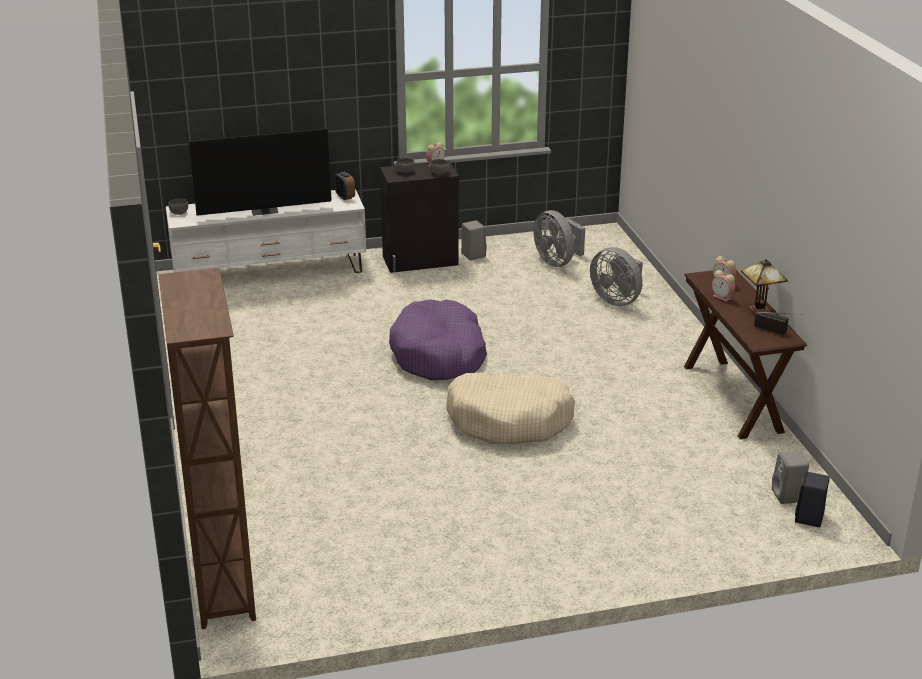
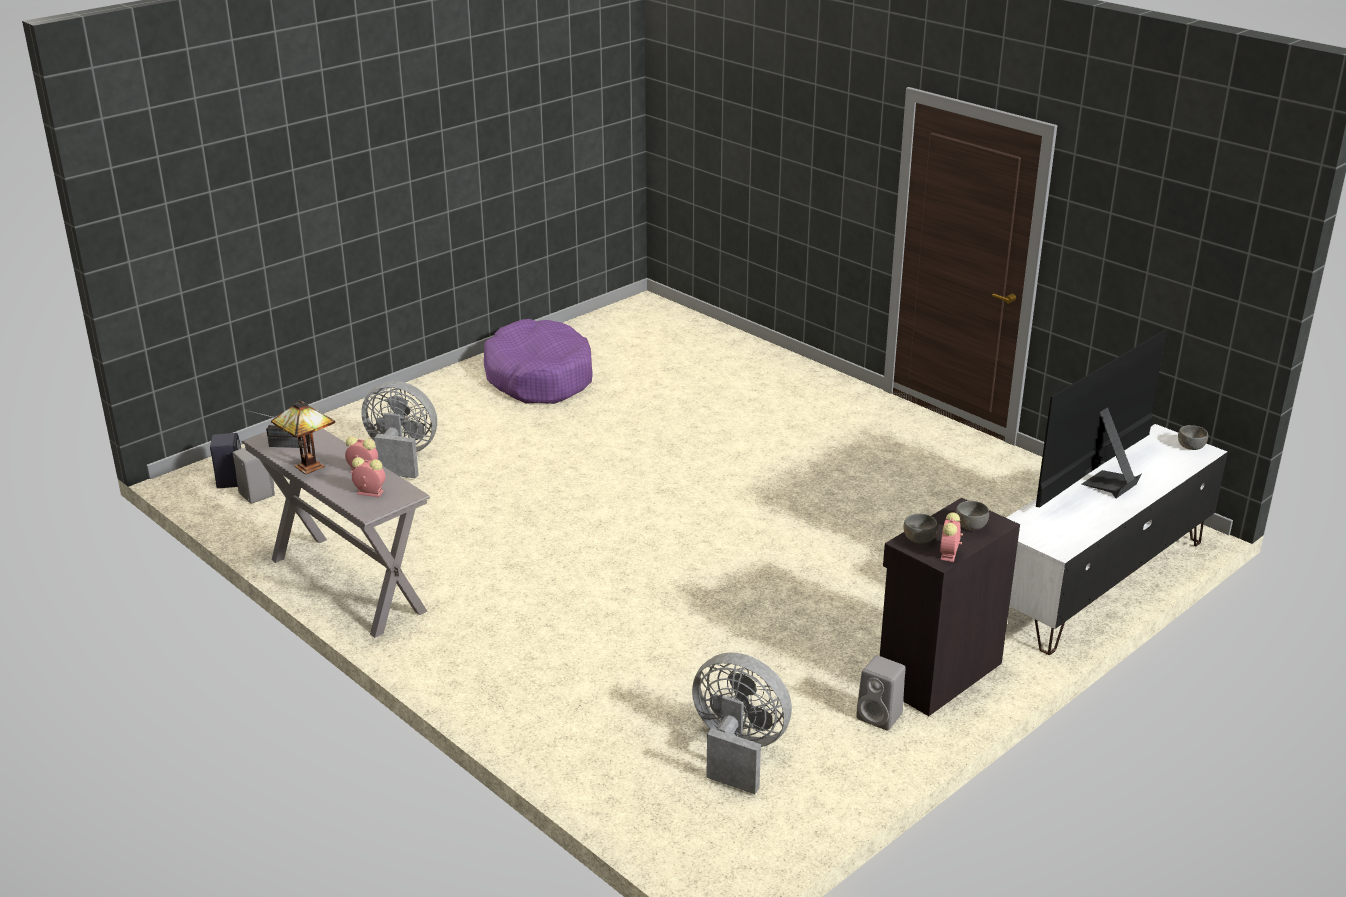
camera: 150 degrees right, 0 degrees up
(224, 583) = (685, 320): brown bookcase -> none
(345, 197) = (1048, 539): alarm clock -> none
(439, 355) = (736, 533): purple dog bed -> purple dog bed (539, 377)
(509, 420) = (585, 485): beige dog bed -> none
(617, 300) = (584, 698): grey fan -> grey fan (401, 457)
(732, 398) = (347, 584): brown console table -> grey console table

